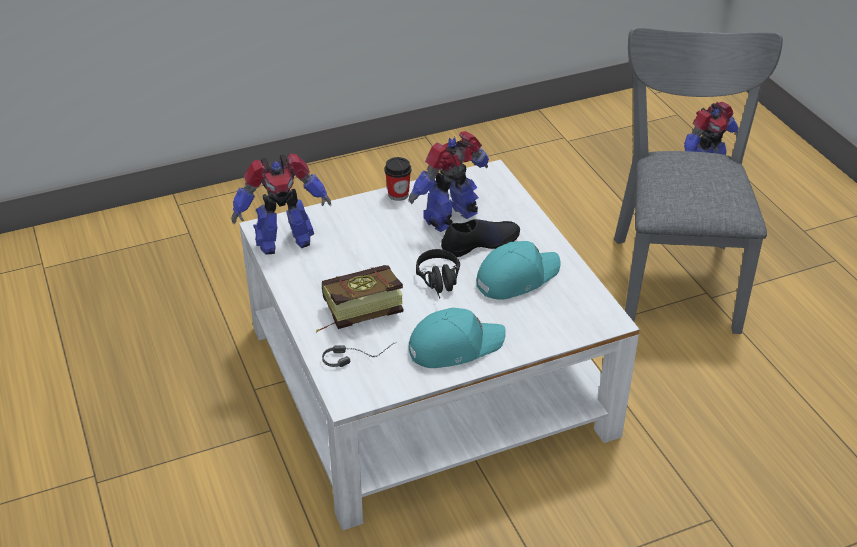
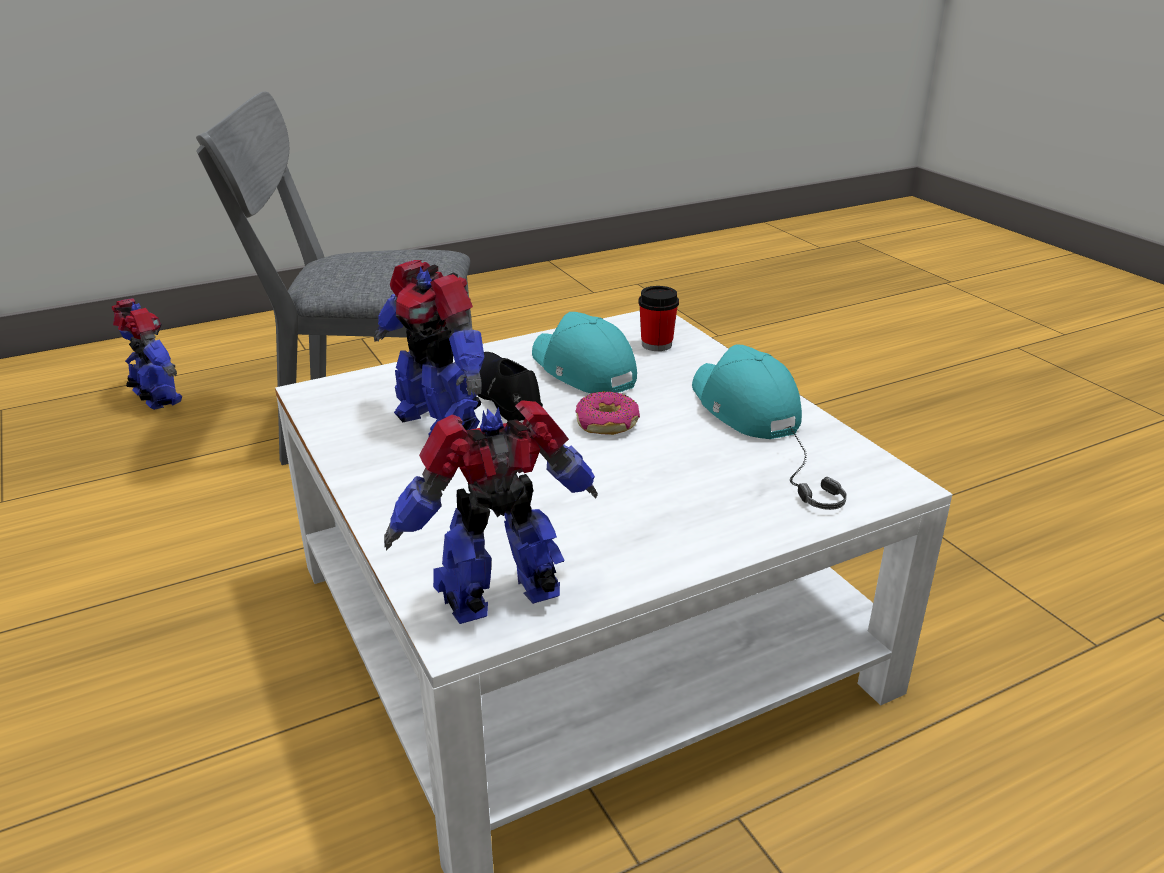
camera: 95 degrees left, 10 degrees down
(283, 241) = (504, 597): toy robot -> toy robot turned 90 degrees counterclockwise
(354, 313) = (701, 493): book -> none
(398, 194) = (359, 473): cup -> cup (656, 344)
(440, 283) = (607, 423): black headphones -> donut

